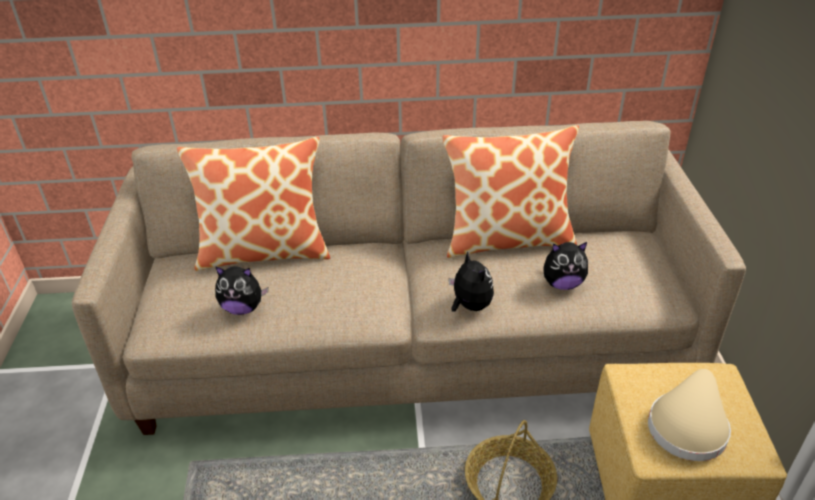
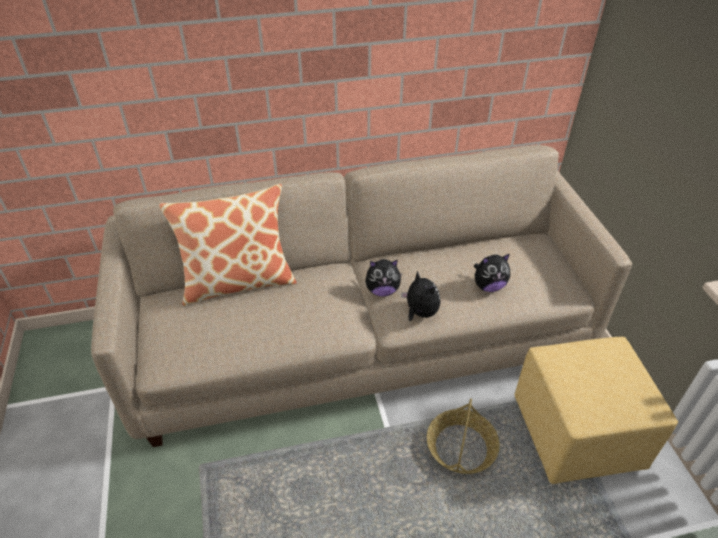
camera: 10 degrees left, 5 degrees up
(243, 308) = (233, 335): plush toy -> plush toy (382, 290)
(507, 239) = (436, 251): pillow -> none
(687, 425) = (601, 391): beige hat -> none

